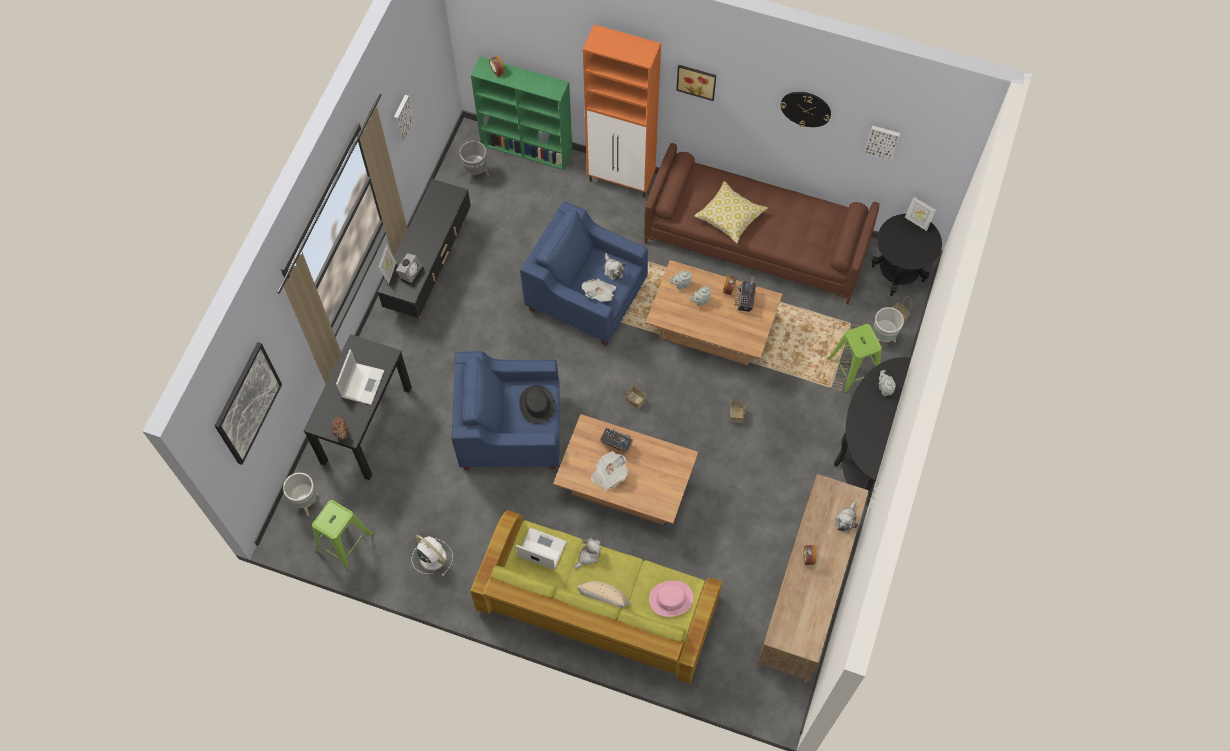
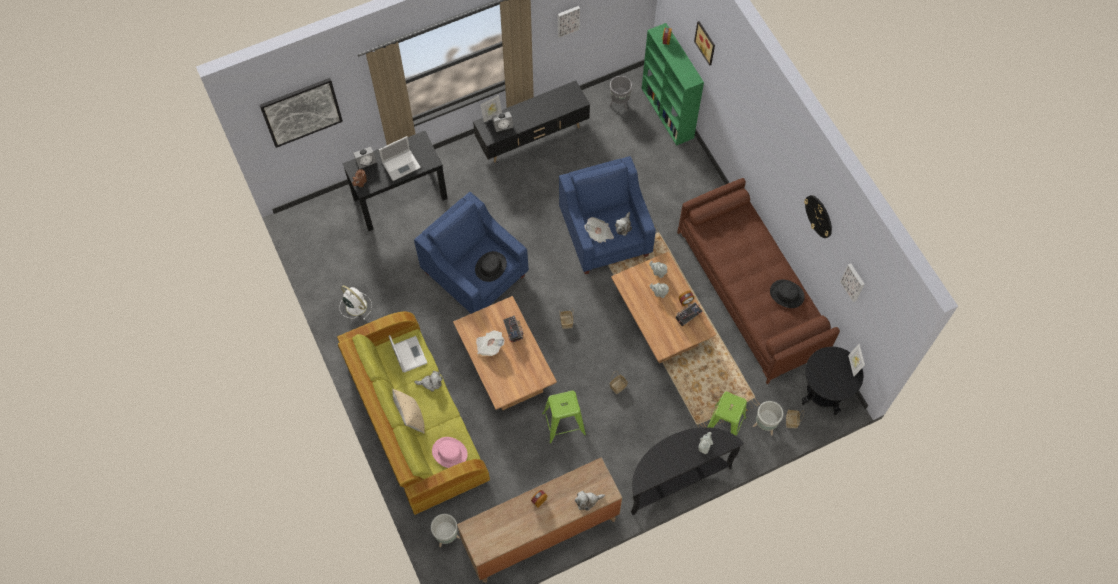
camera: 45 degrees right, 0 degrees up
(306, 503) = (323, 213): grey planter -> grey planter (446, 536)
(327, 409) = (367, 162): none -> alarm clock
(345, 542) = (319, 253): green stool -> green stool (564, 424)
(432, 557) = (355, 305): white fan -> white fan turned 45 degrees counterclockwise
(622, 180) = (705, 181): orange cabinet -> none
(697, 80) = (768, 140): picture -> picture (706, 42)
(730, 217) = (735, 257): pillow -> none
(802, 211) = (786, 294): none -> black hat

